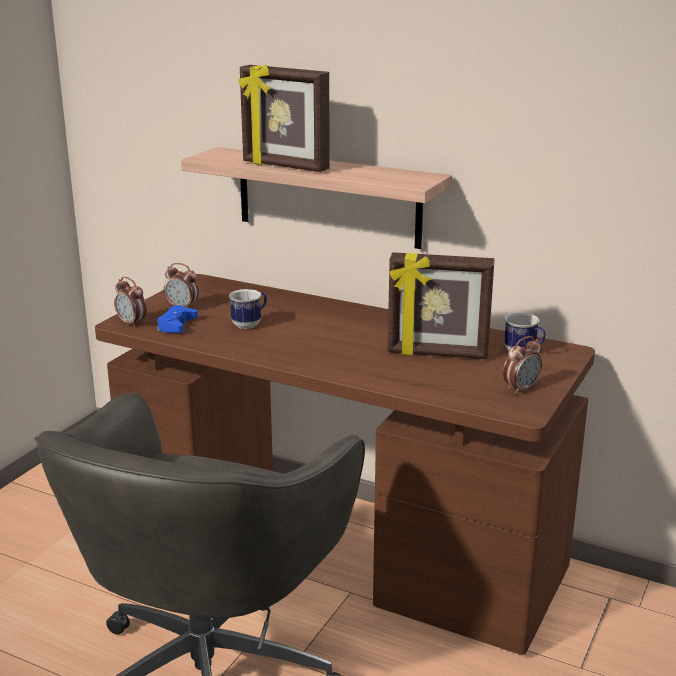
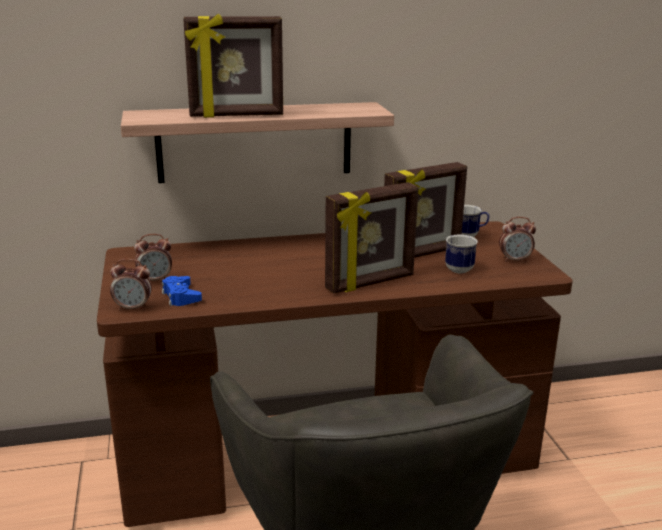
camera: 40 degrees left, 0 degrees up
(250, 324) = (243, 275): mug -> mug (459, 268)
(337, 363) = (370, 283): none -> picture frame
(521, 389) = (515, 260): alarm clock -> alarm clock turned 75 degrees clockwise

